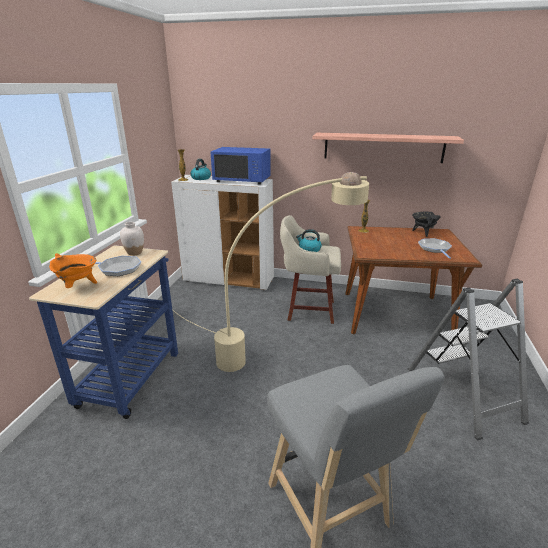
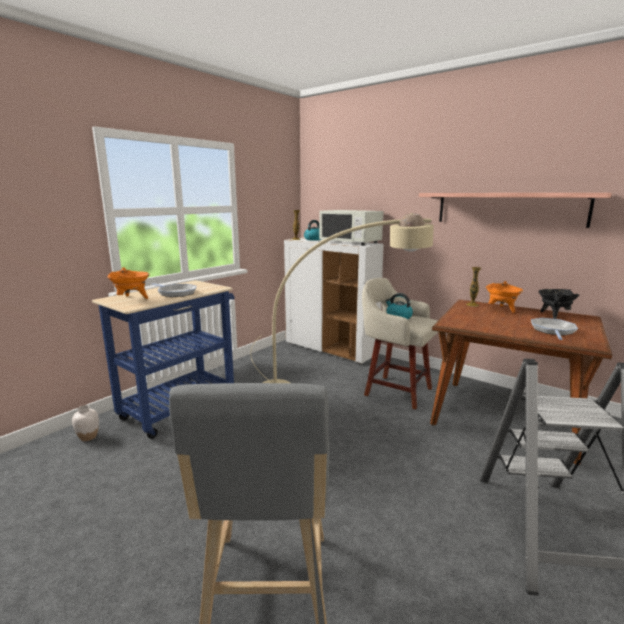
camera: 25 degrees right, 10 degrees down
(134, 253) = (204, 286): white vase -> white vase (88, 437)
(242, 180) = (350, 242): blue microwave -> white microwave
(387, 232) = (501, 309): none -> orange cooking pot

